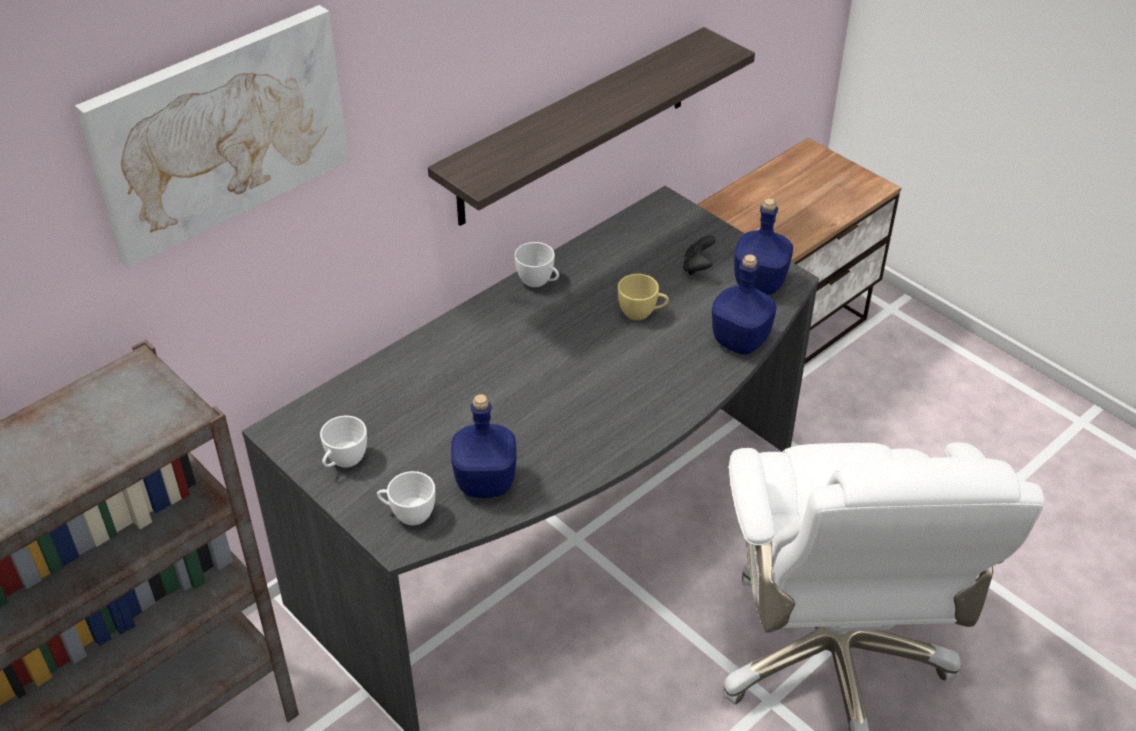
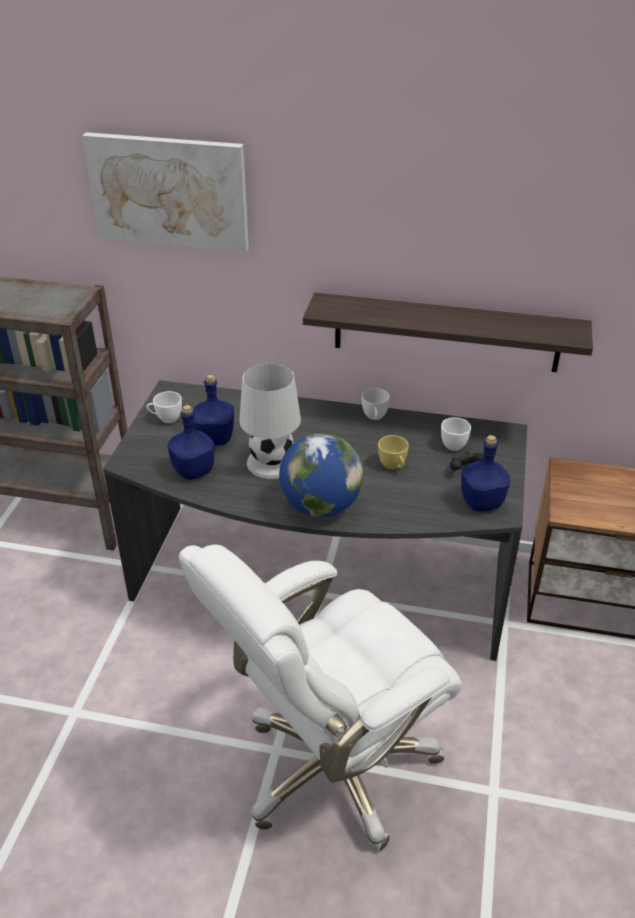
camera: 55 degrees right, 5 degrees down
(408, 514) = (147, 456): white cup -> white cup (451, 444)
(539, 406) = (272, 463): none -> white table lamp
(658, 404) = (321, 506): none -> globe
(741, 341) = (415, 517): blue bottle -> blue bottle (215, 439)

